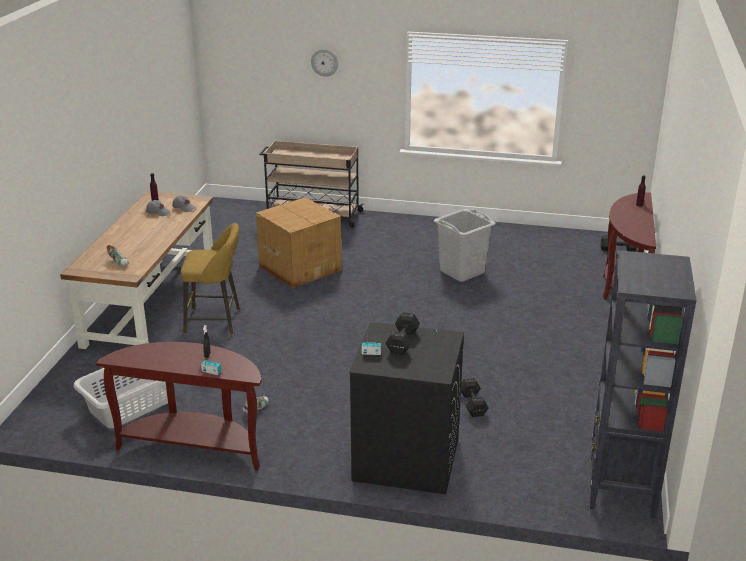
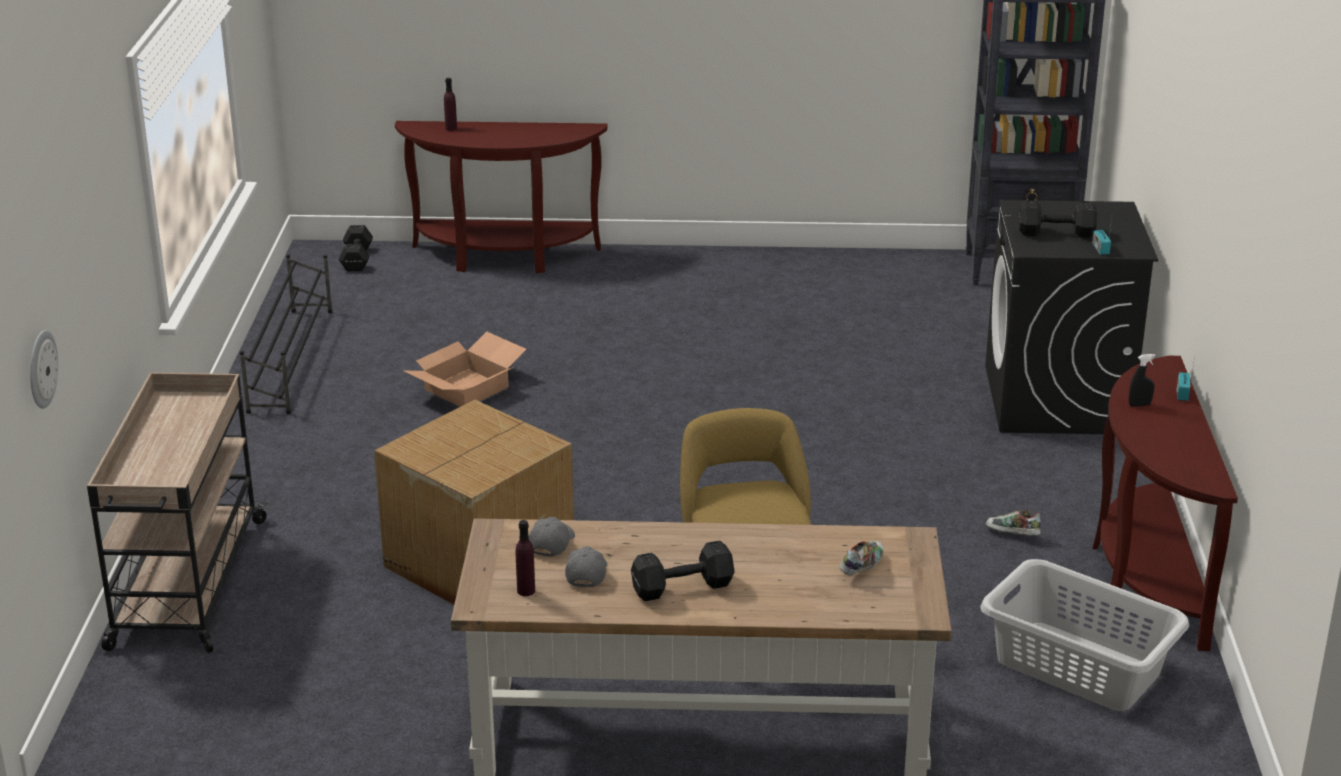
camera: 100 degrees left, 0 degrees up
(324, 62) = (82, 218): wall clock -> wall clock (41, 369)
(462, 272) = (466, 387): grey laundry basket -> cardboard box
(473, 404) = (895, 361): black dumbbell -> black dumbbell (680, 587)
(499, 233) = (292, 359): none -> black shoe rack

